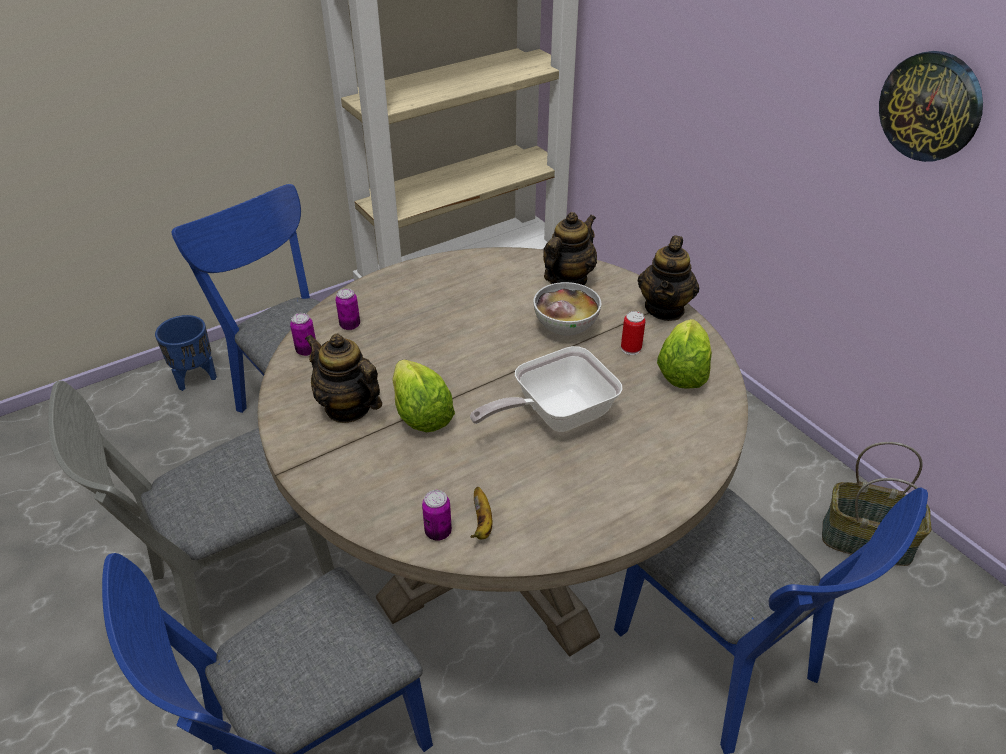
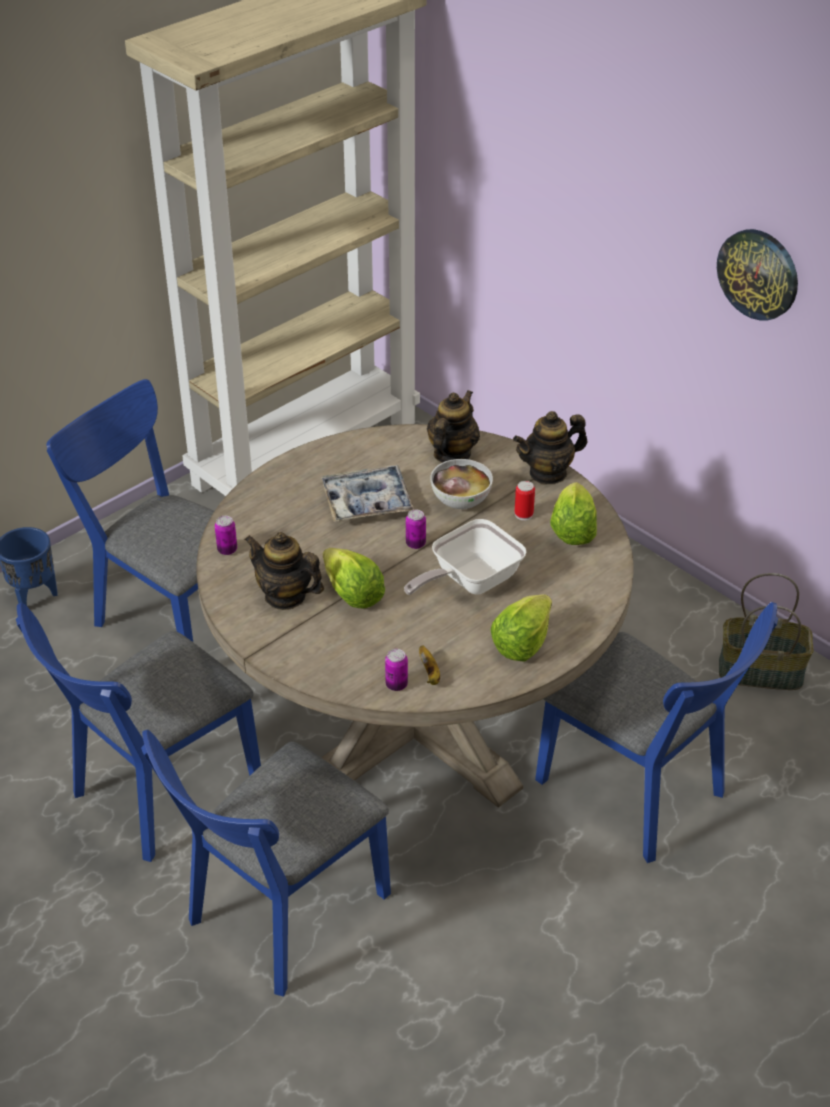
camera: 10 degrees left, 0 degrees up
(231, 587) = (156, 794): grey chair -> blue chair
(350, 325) = (259, 521): can -> can (415, 544)
(467, 317) = (367, 502): none -> tray
(601, 498) = (522, 643): none -> lettuce
(665, 309) = (548, 473): teapot -> teapot turned 60 degrees clockwise

